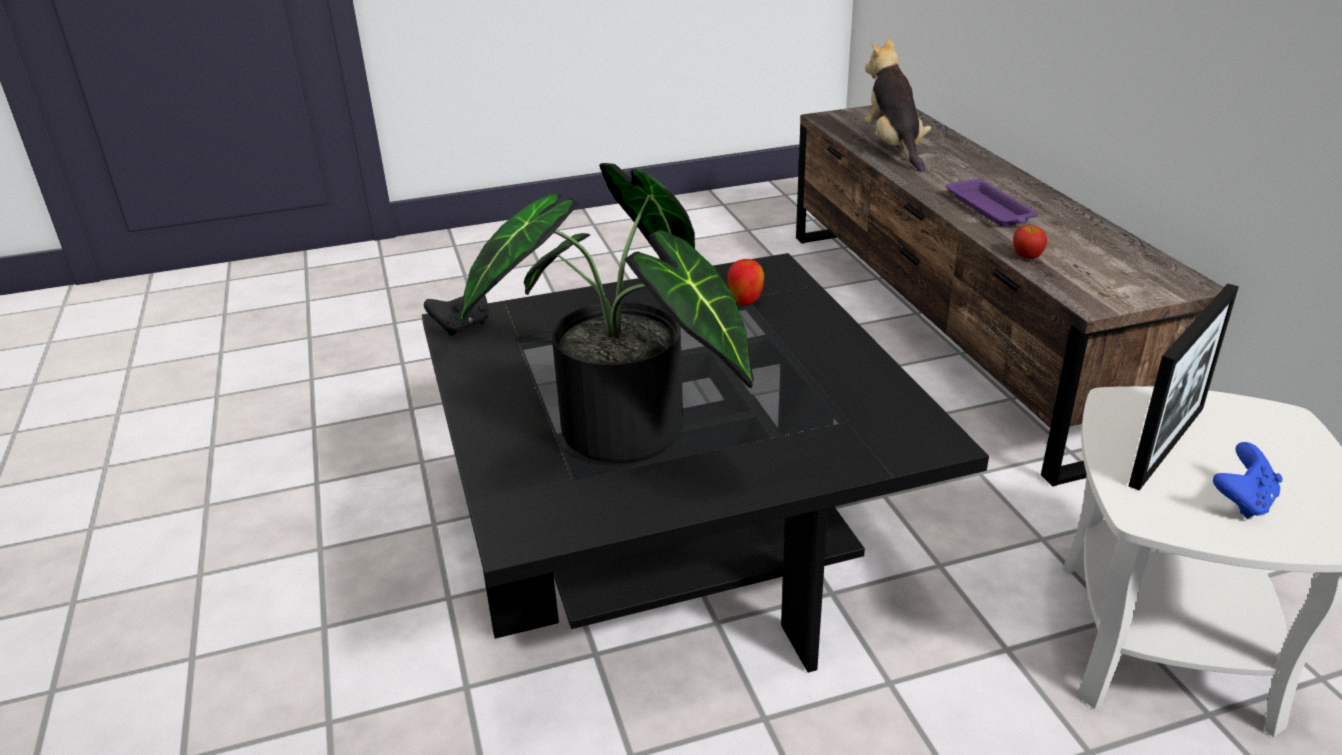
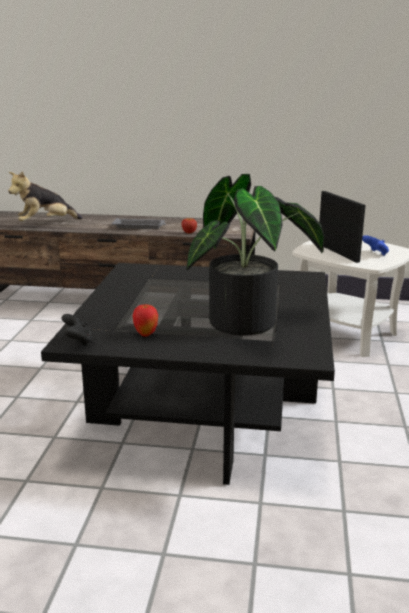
camera: 65 degrees left, 10 degrees down
(745, 302) = (155, 279): apple -> apple (146, 334)
(894, 148) = (45, 223): plush toy -> plush toy turned 45 degrees counterclockwise
(990, 209) = (139, 226): purple tray -> grey tray

